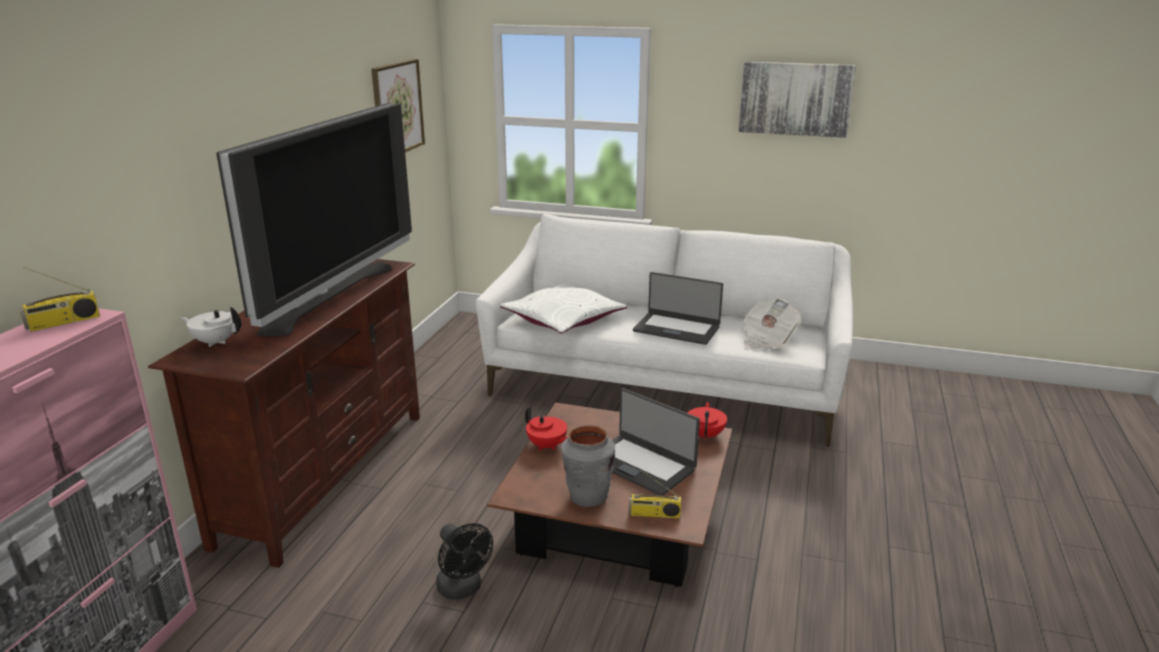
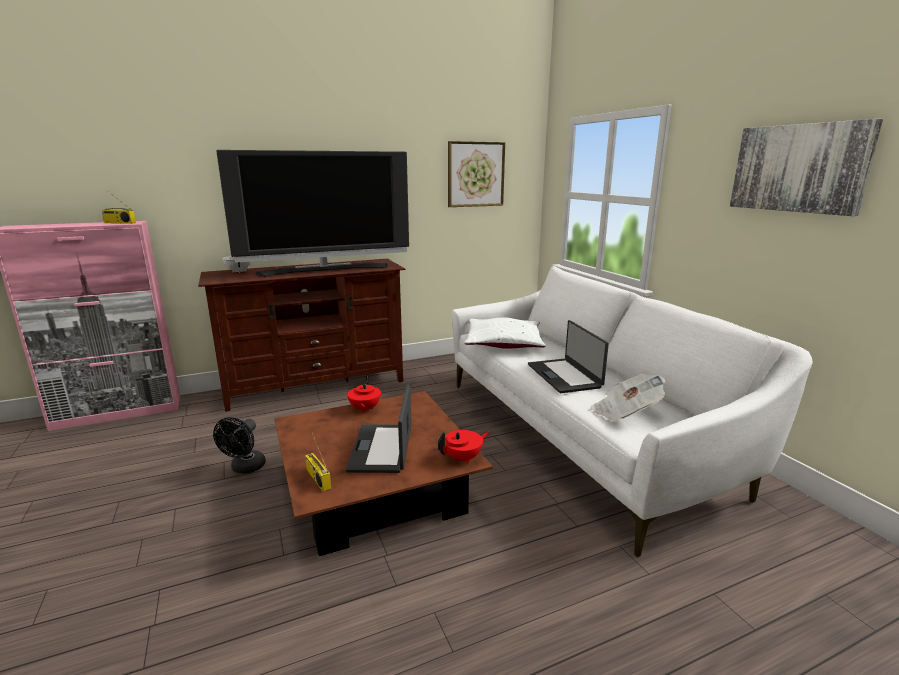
camera: 50 degrees right, 5 degrees down
(588, 496) = (316, 445): grey vase -> none

